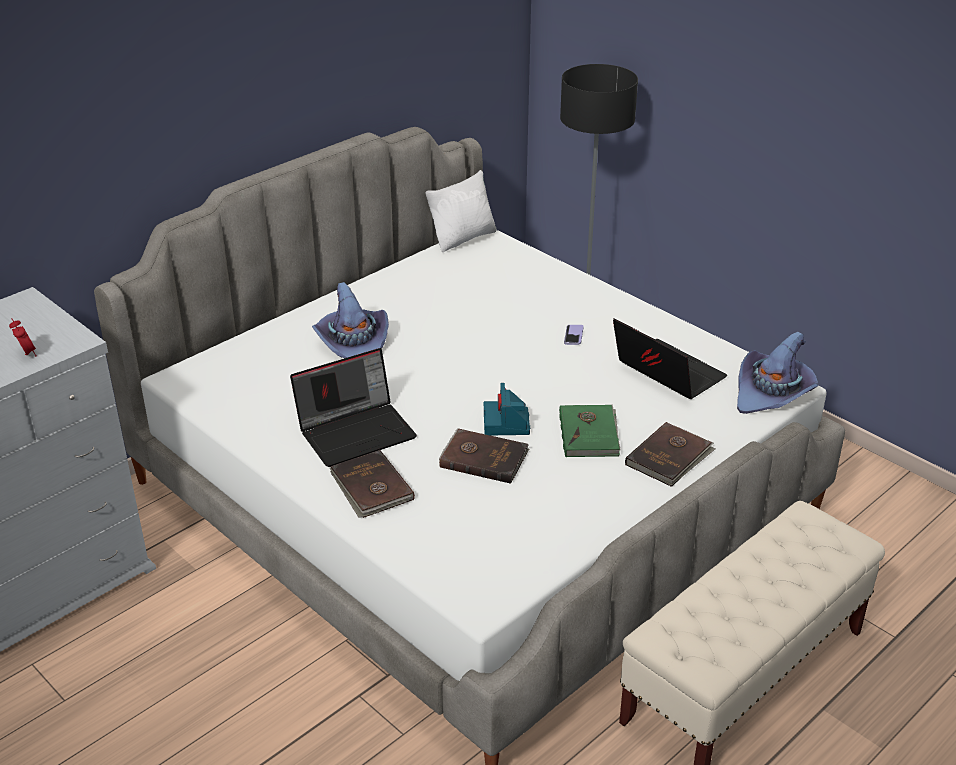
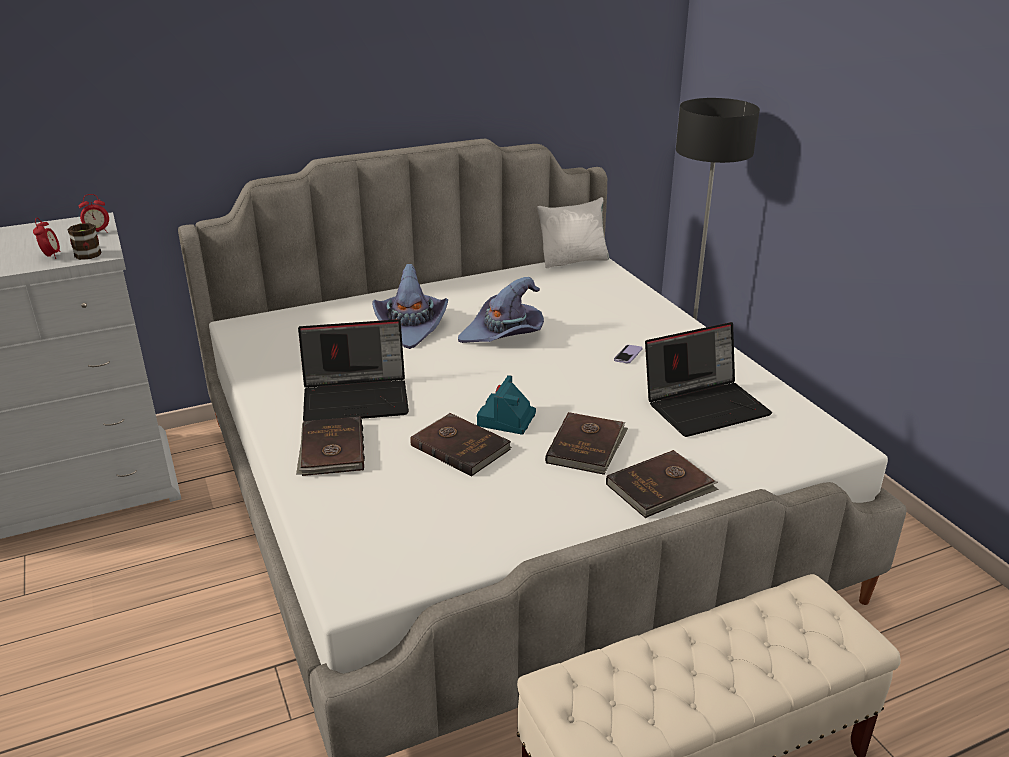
camera: 20 degrees right, 5 degrees down
(44, 315) = (97, 232): none -> alarm clock
(61, 342) = (87, 252): none -> mug
(590, 433) = (587, 446): green book -> brown book
(665, 373) = (705, 405): laptop -> laptop turned 90 degrees clockwise
(773, 393) = (820, 448): purple hat -> purple hat (504, 334)

